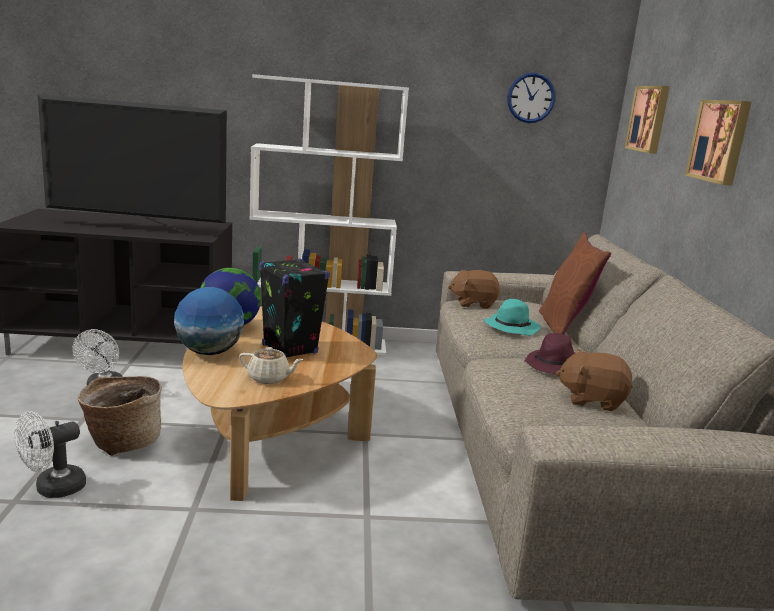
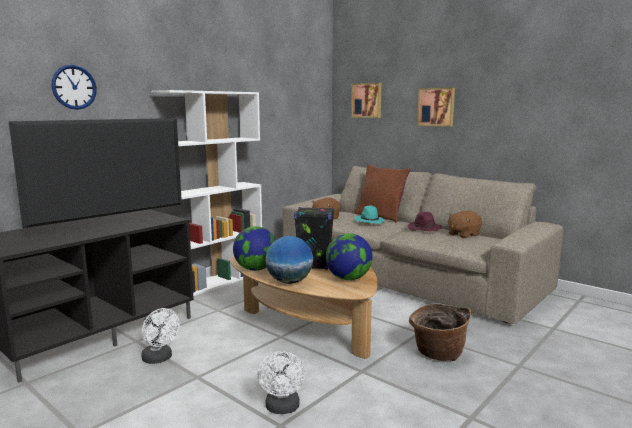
camera: 45 degrees left, 5 degrees down
(122, 442) = (252, 371): basket -> basket (437, 354)
(269, 378) = (348, 278): beige teapot -> globe
(531, 98) = (297, 94): wall clock -> wall clock (74, 87)

